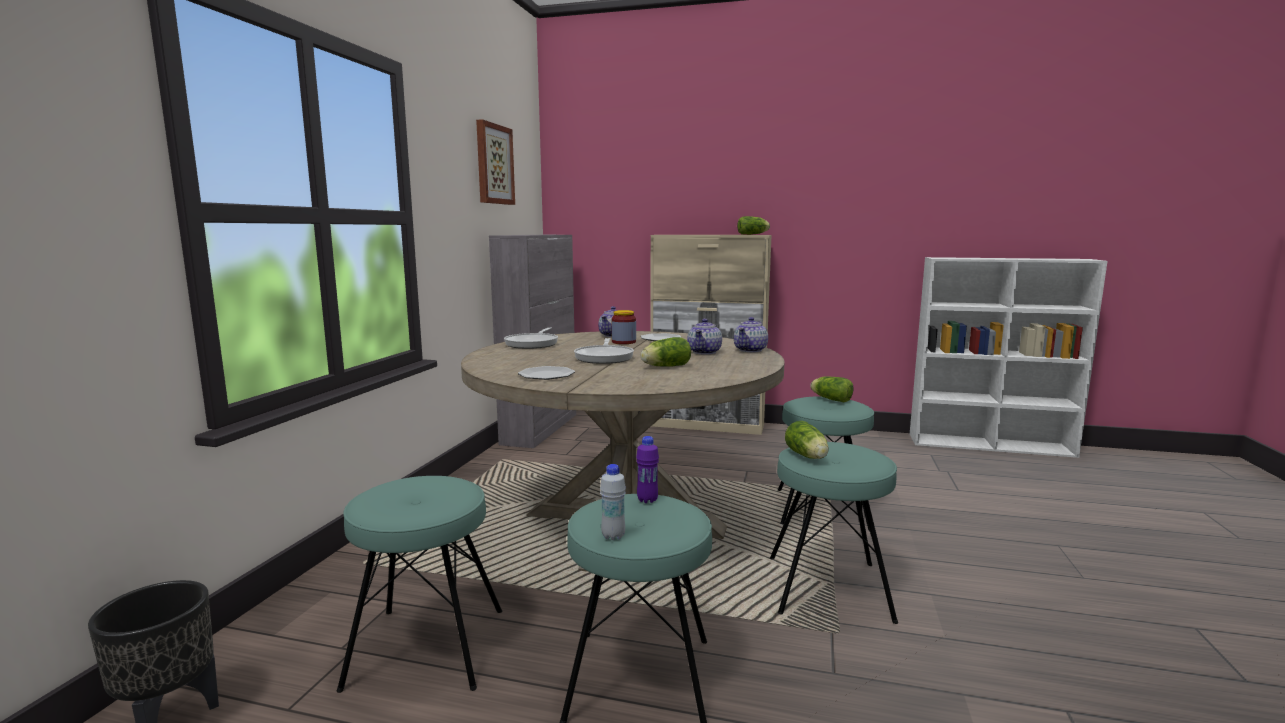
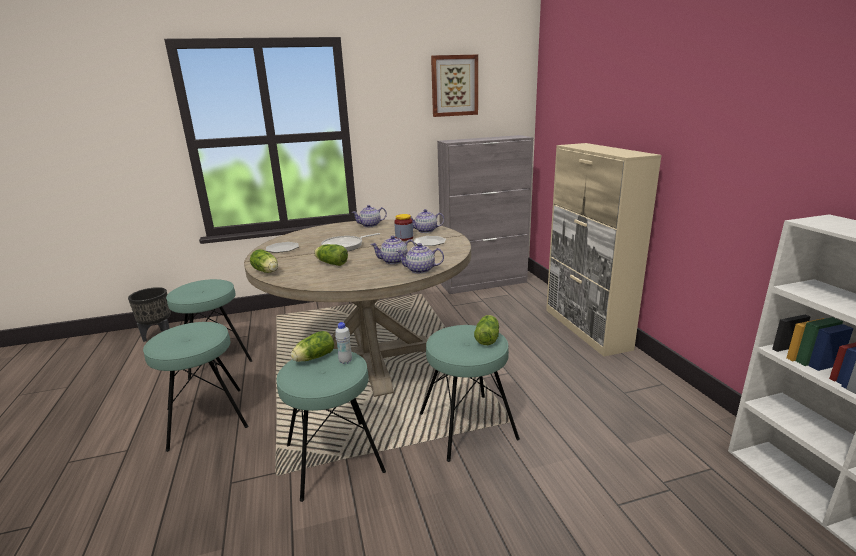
camera: 60 degrees right, 10 degrees up
(533, 344) = (370, 225): frying pan -> teapot
(613, 536) = (160, 337): white bottle -> white bottle (345, 361)
(647, 500) = (210, 332): purple bottle -> none
(753, 234) = (627, 154): lettuce -> lettuce (267, 271)

